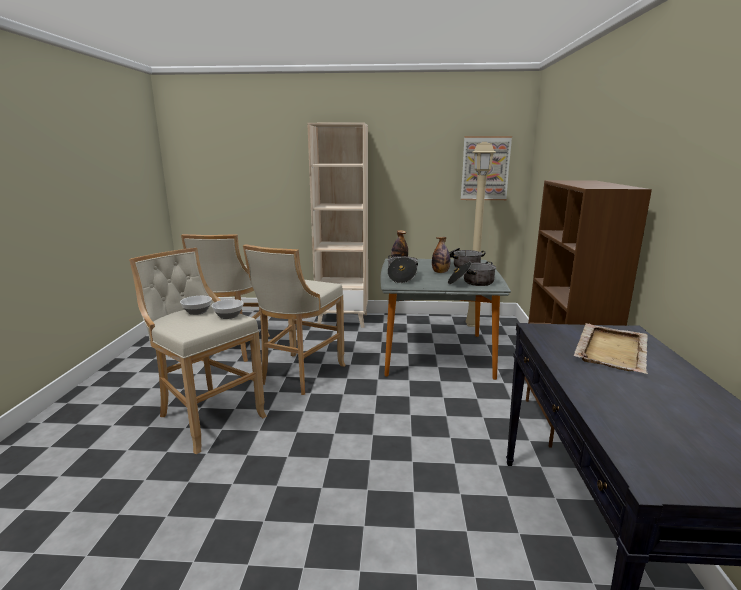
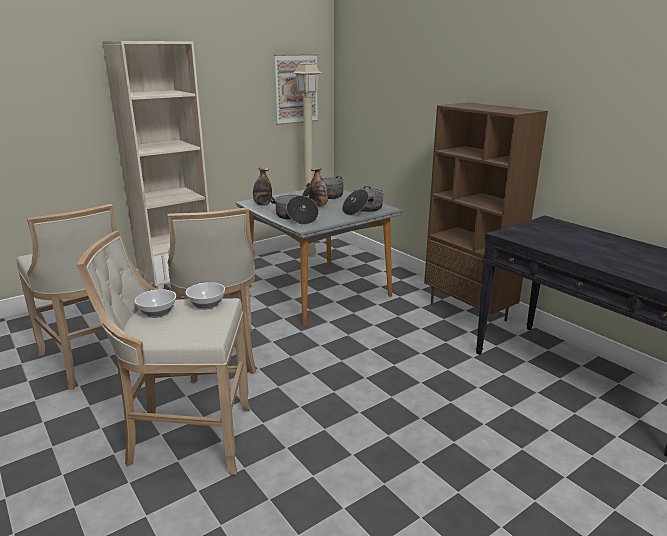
camera: 40 degrees left, 5 degrees up
(612, 349) = (564, 235): beige tray -> none

